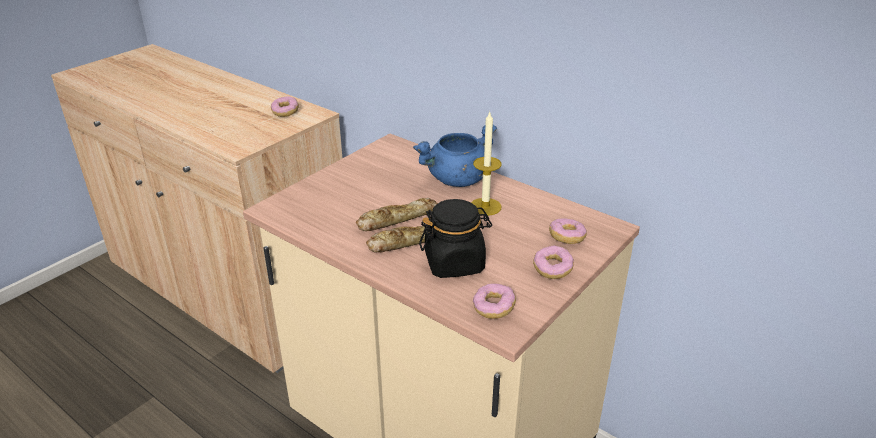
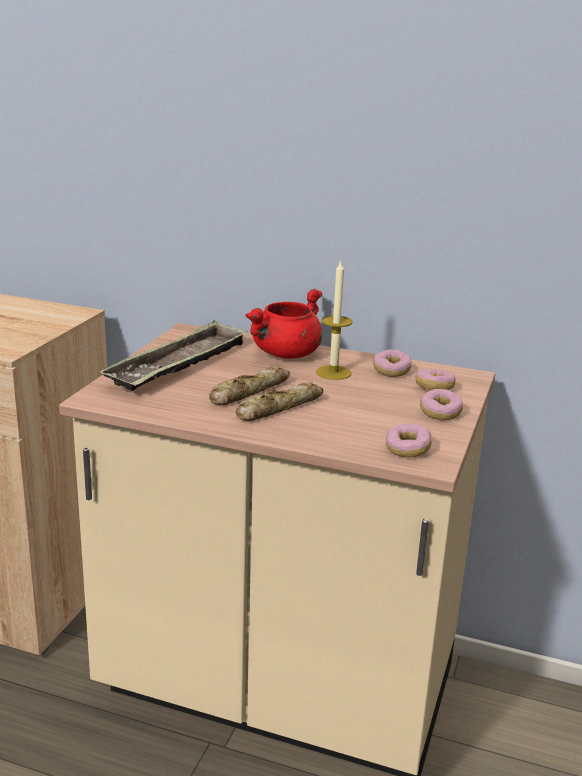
camera: 20 degrees left, 10 degrees down
(285, 112) = (38, 313): donut -> donut (391, 371)
(360, 181) = (179, 365): none -> tray
(455, 263) = (339, 420): black jar -> none
(457, 180) = (286, 354): blue cooking pot -> red cooking pot

